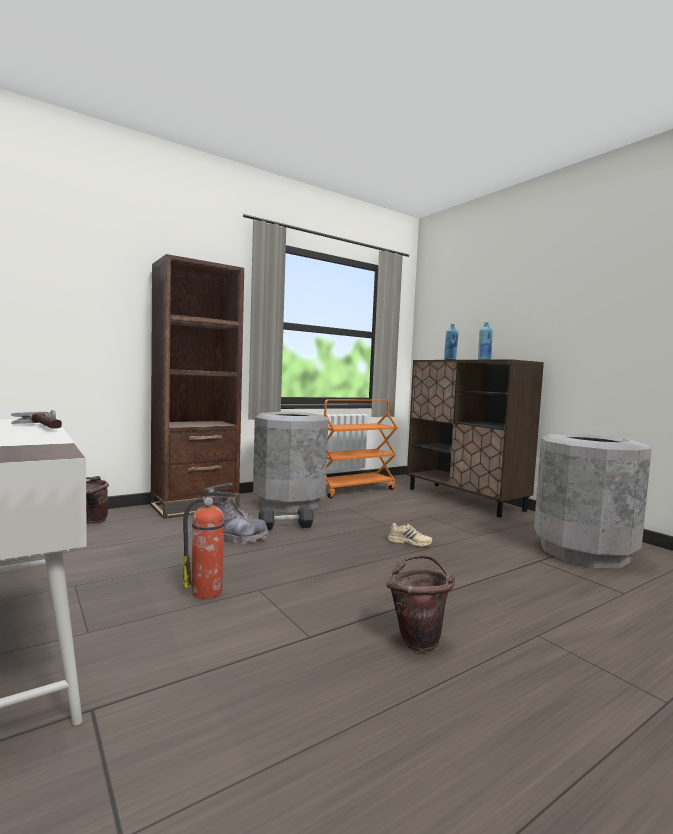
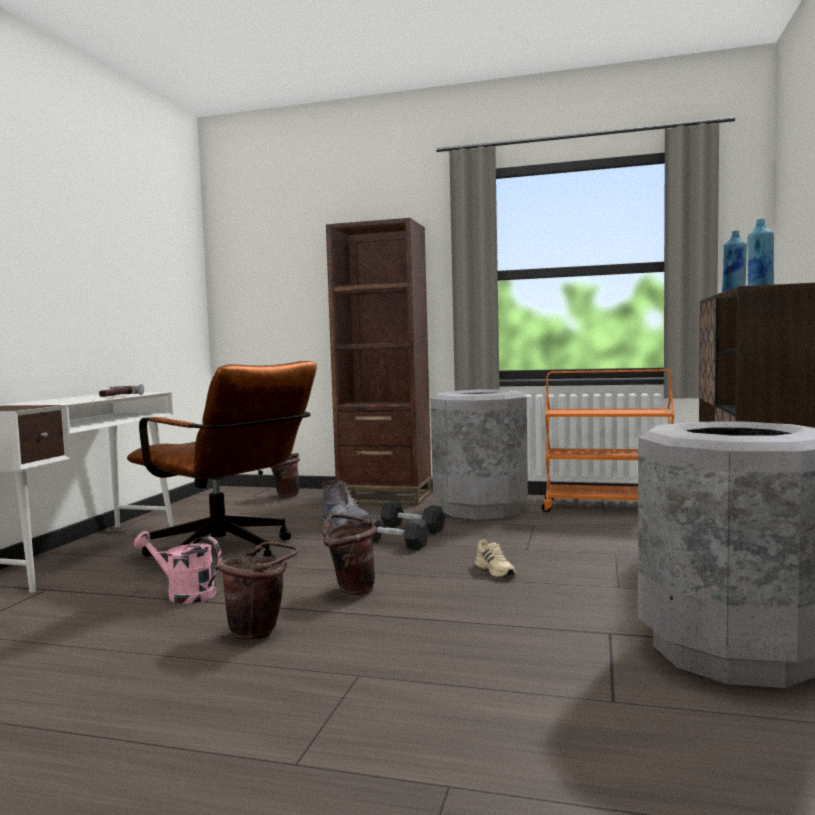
camera: 50 degrees right, 0 degrees up
(209, 591) = (229, 556): fire extinguisher -> brown office chair
(273, 639) = (183, 594): none -> pink watering can
(306, 542) = (393, 544): none -> black dumbbell
(376, 583) = (351, 589): none -> brown bucket

